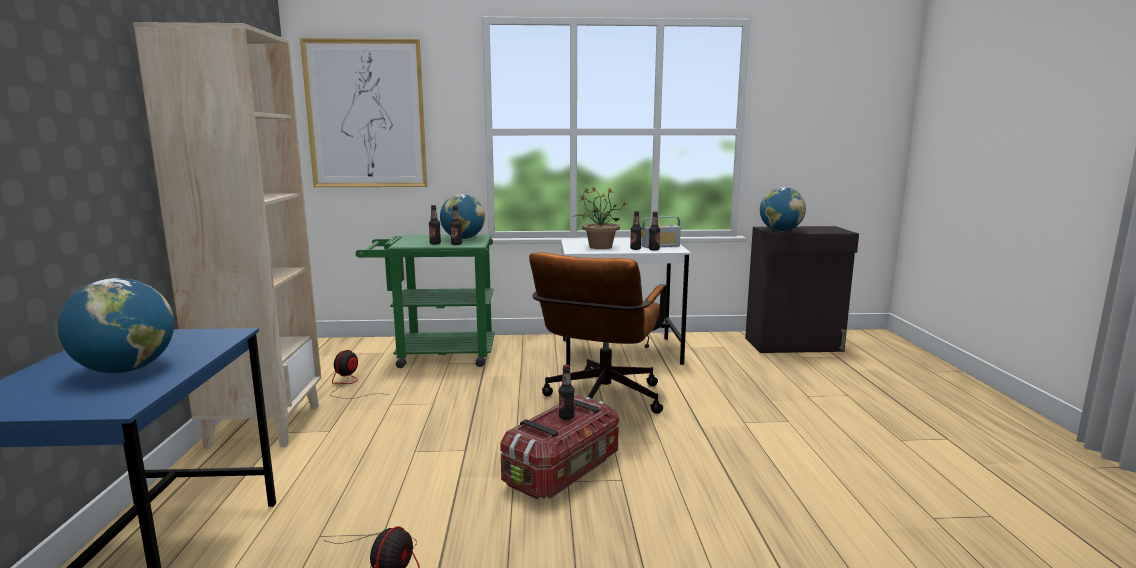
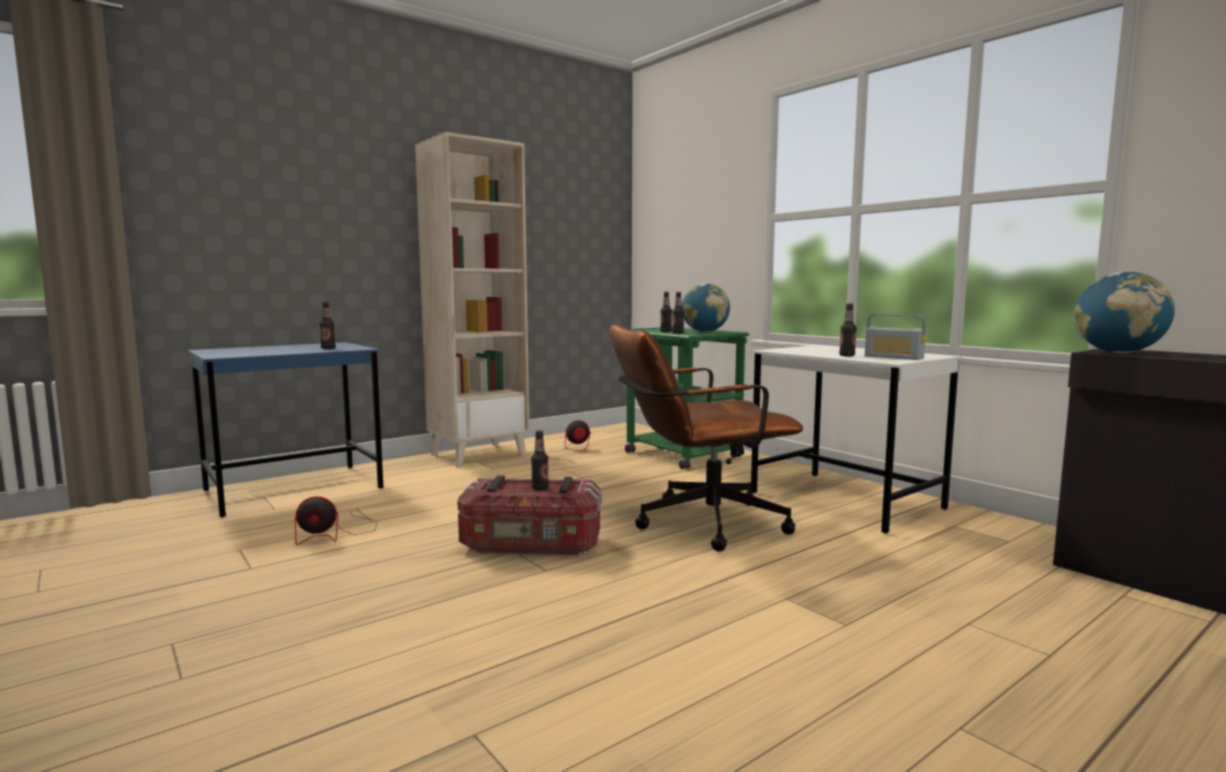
camera: 55 degrees right, 5 degrees down
(125, 370) = (277, 350): globe -> none
(366, 114) = (677, 210): picture -> none
(599, 247) = (817, 351): potted plant -> none
(654, 249) = (865, 358): bottle -> bottle (328, 348)

